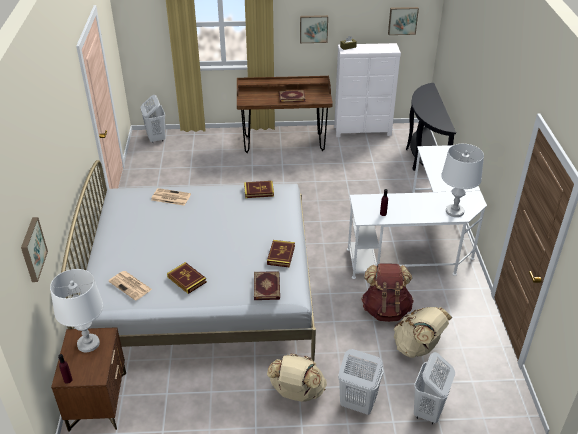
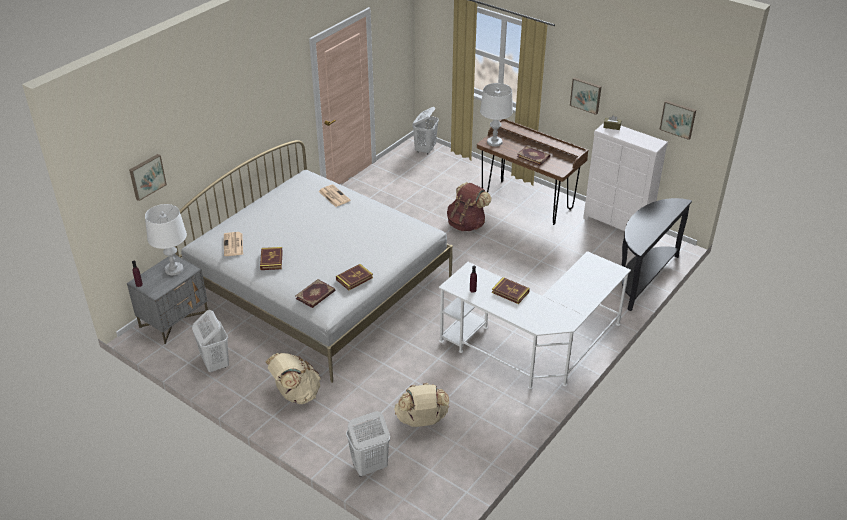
camera: 40 degrees right, 0 degrees up
(98, 400) = (174, 320): brown nightstand -> grey nightstand
(259, 191) = (402, 223): book -> book (510, 292)
(357, 404) = (326, 428): white laundry basket -> white laundry basket (215, 363)
(385, 310) = (434, 379): brown backpack -> brown backpack (467, 224)
(454, 211) = (536, 320): white table lamp -> white table lamp (494, 142)

